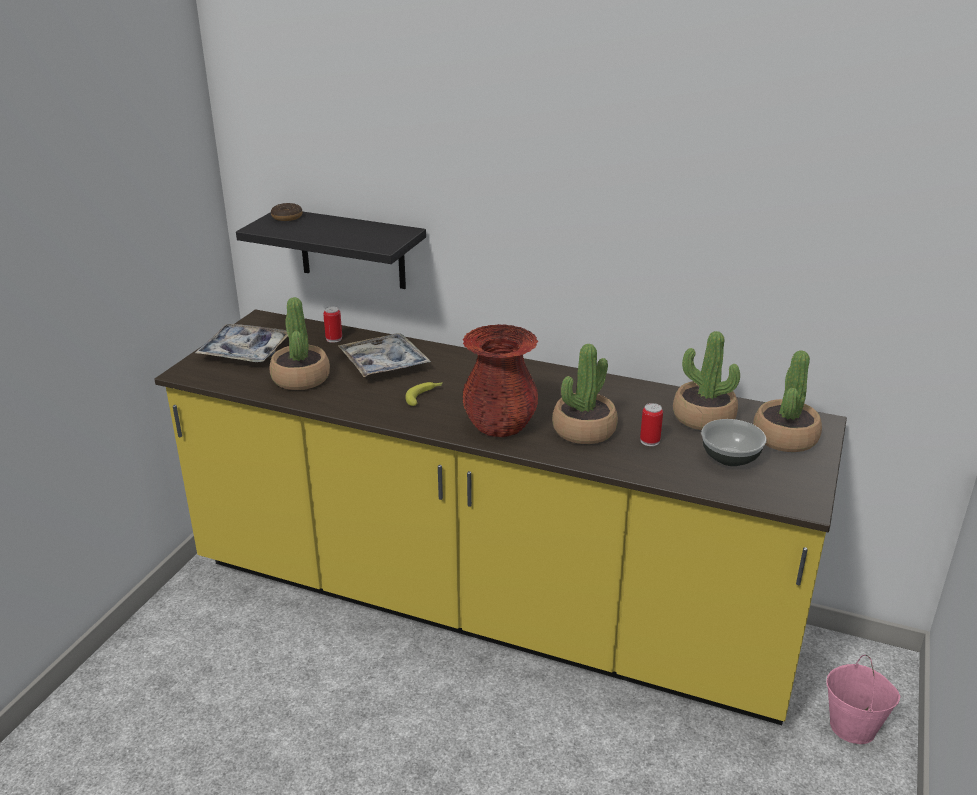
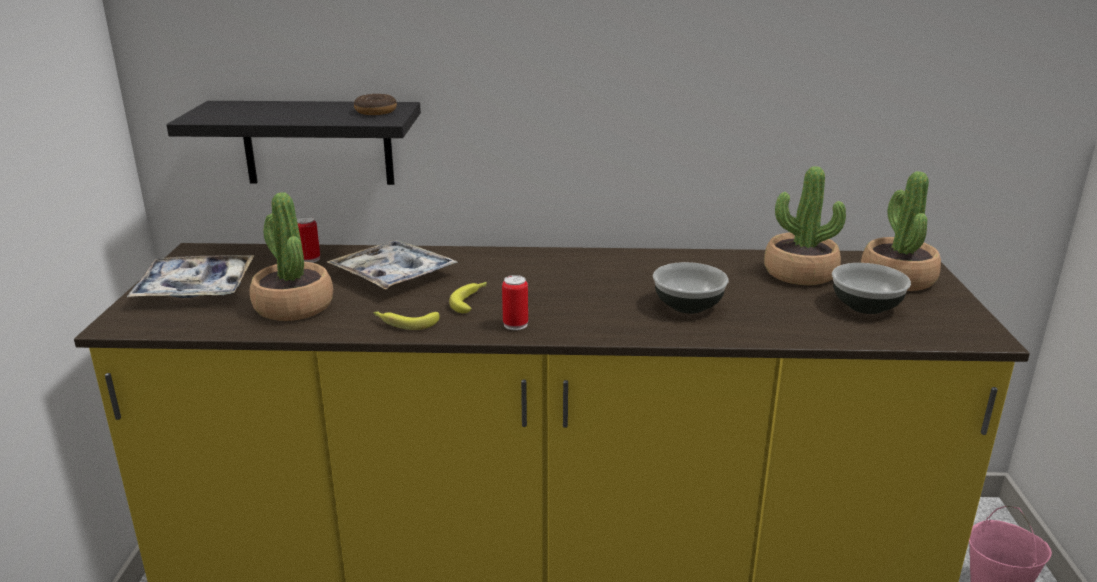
camera: 20 degrees left, 5 degrees down
(287, 217) = (228, 106): donut -> donut (376, 111)
(367, 406) = (405, 323): none -> banana
(499, 426) = (588, 317): red vase -> none
(584, 430) = (687, 305): potted plant -> bowl
(649, 441) = (768, 304): can -> can (515, 324)

